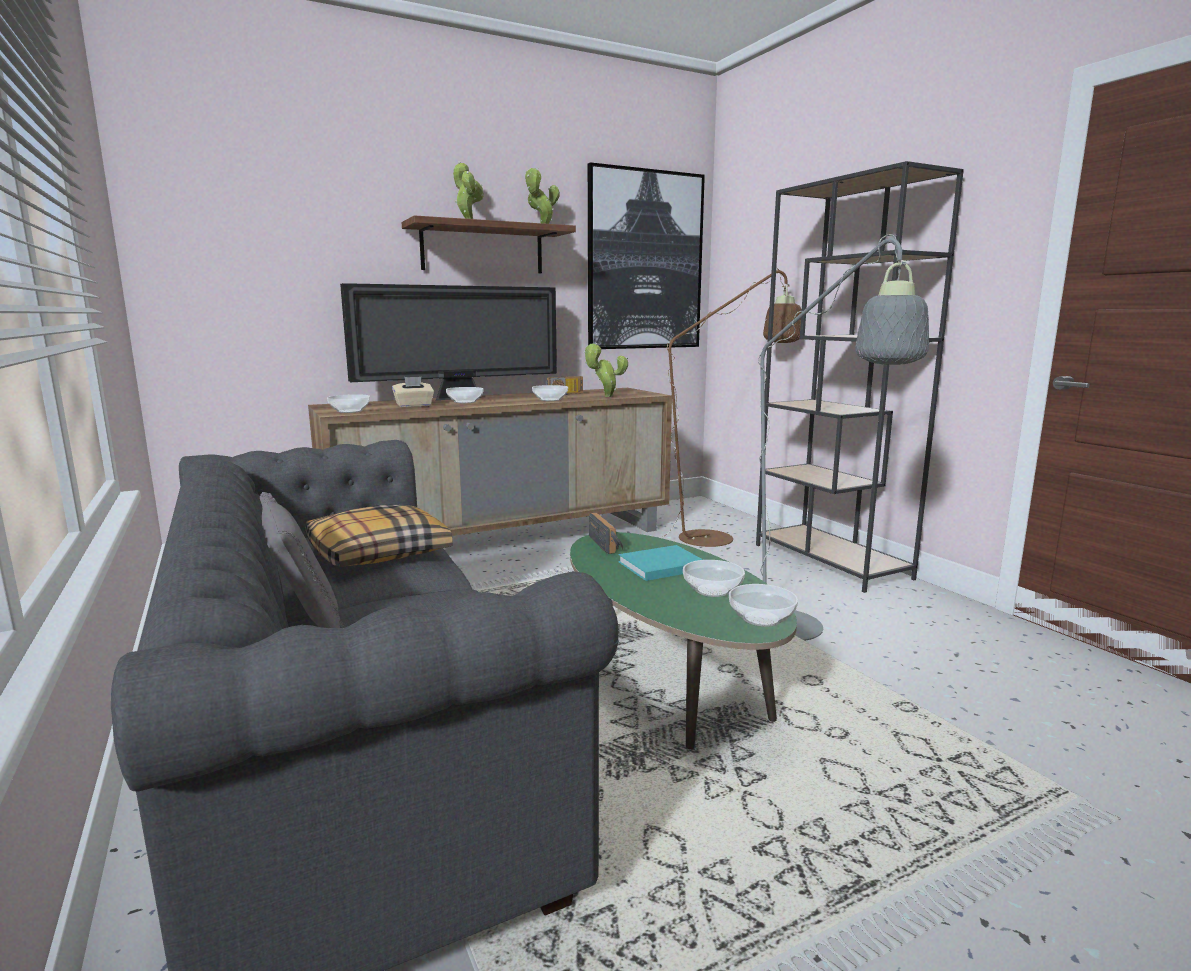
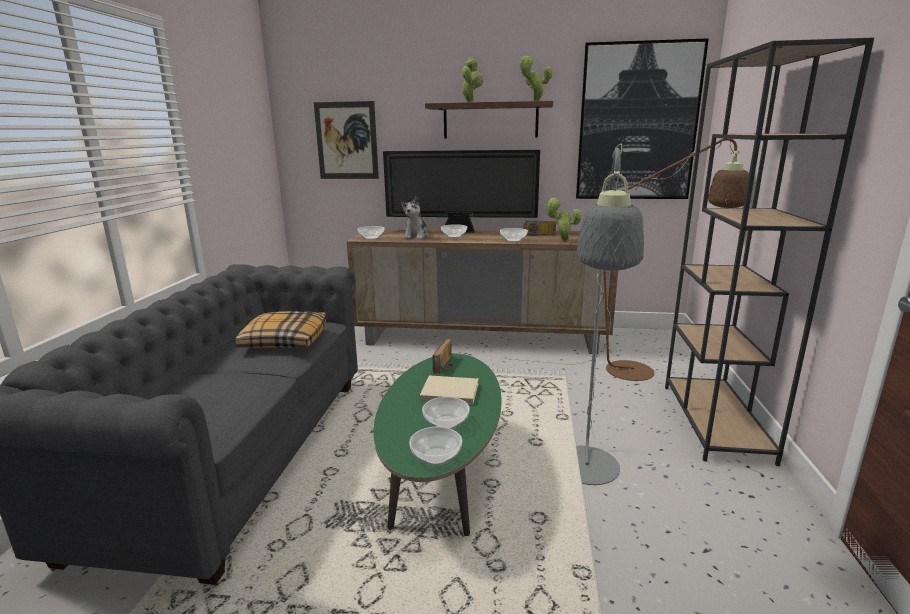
camera: 35 degrees right, 5 degrees up
(265, 267) = (346, 141): none -> picture
(304, 611) = (201, 369): grey pillow -> none
(414, 406) = (416, 236): beige tissue box -> plush toy
(659, 566) = (448, 392): turquoise book -> beige book

